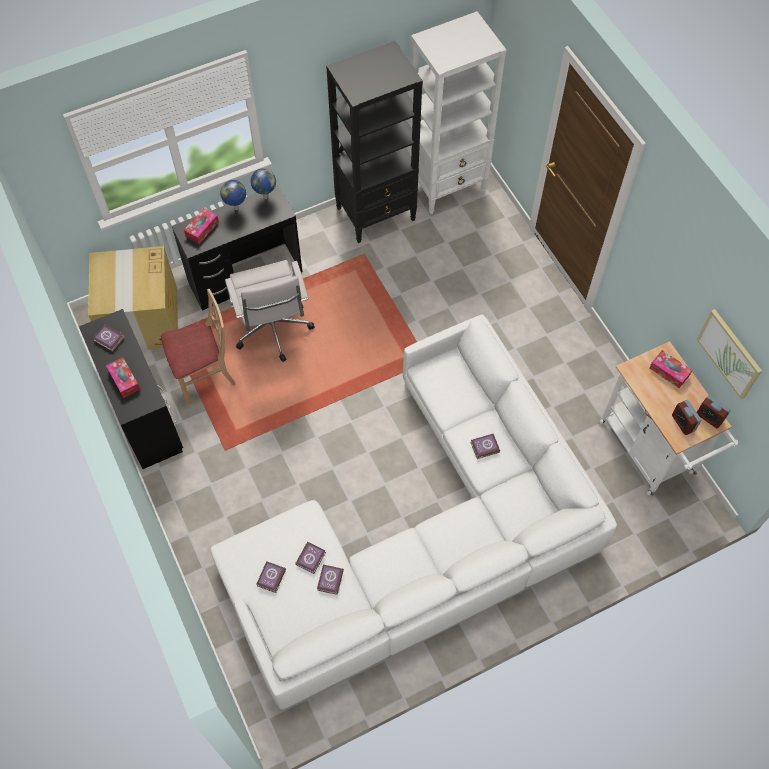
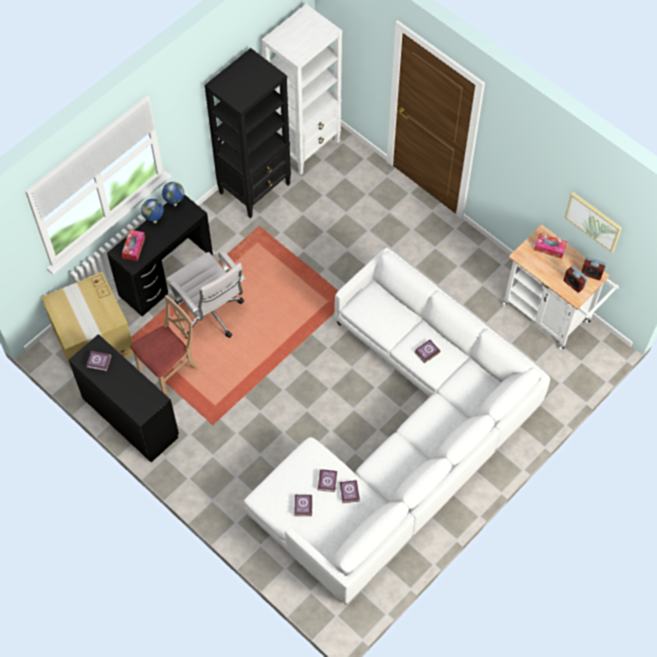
camera: 20 degrees left, 0 degrees up
(124, 380) = (127, 390): tissue box -> none

